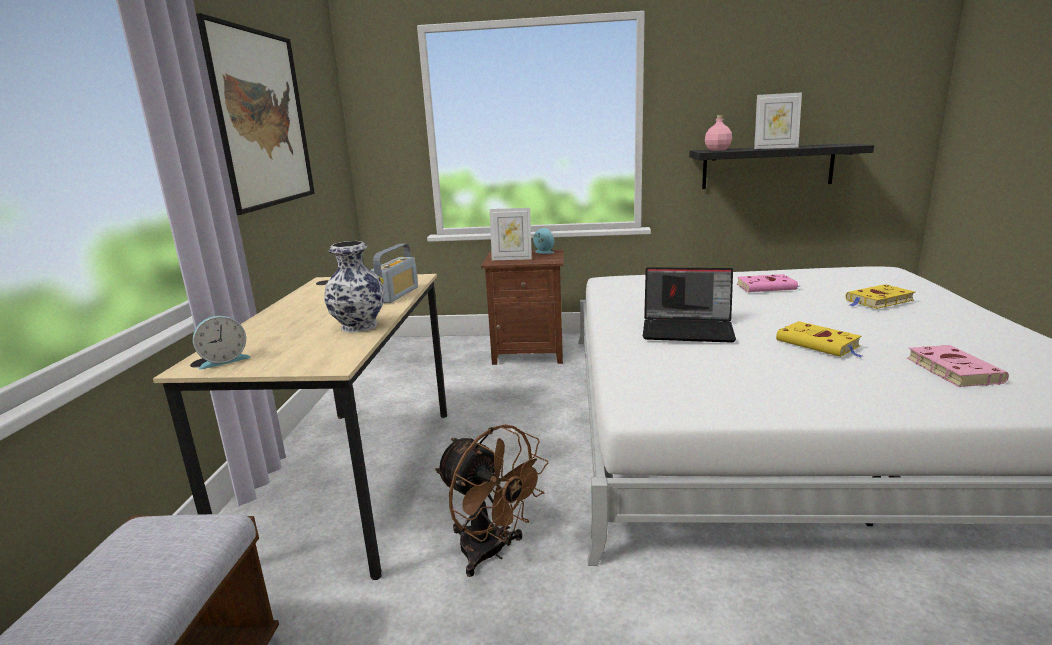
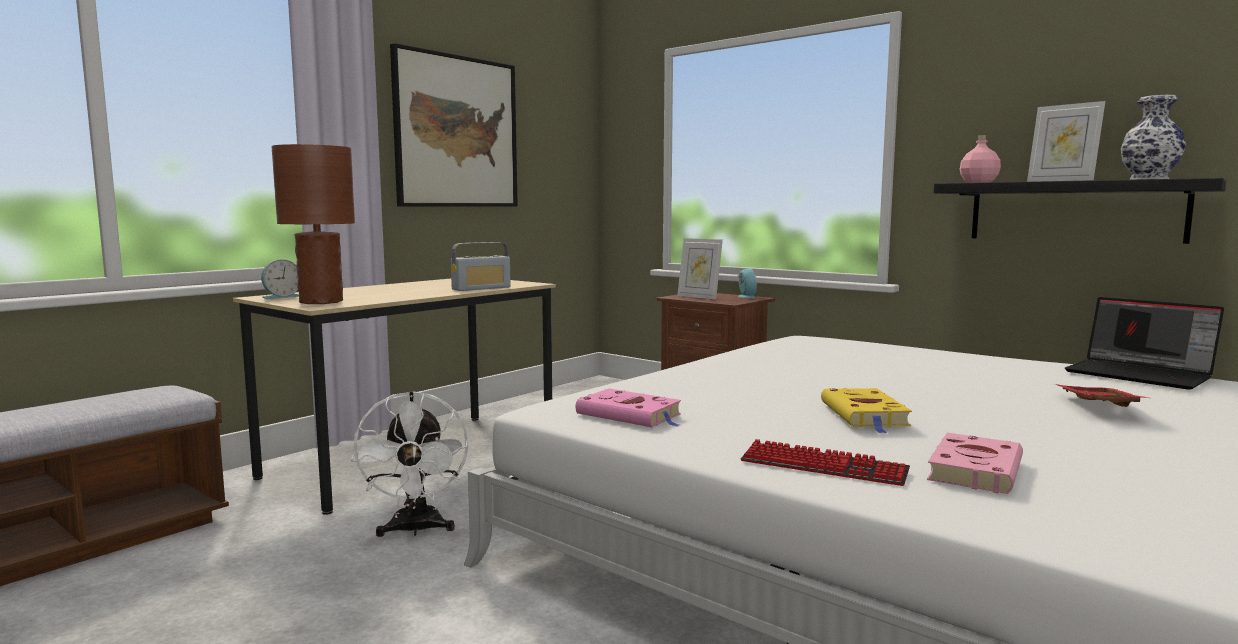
camera: 35 degrees right, 10 degrees down
(224, 360) = (281, 297): alarm clock -> alarm clock turned 45 degrees counterclockwise
(306, 356) = (321, 302): none -> brown table lamp
(359, 326) = (398, 296): vase -> vase (1148, 179)
(491, 553) = (416, 530): brown fan -> white fan
(689, 329) = (755, 379): laptop -> laptop (1141, 375)
(767, 287) = (971, 369): pink book -> pink book (631, 415)
(878, 301) = (1096, 404): yellow book -> red tray
(900, 396) = (823, 467): none -> keyboard

